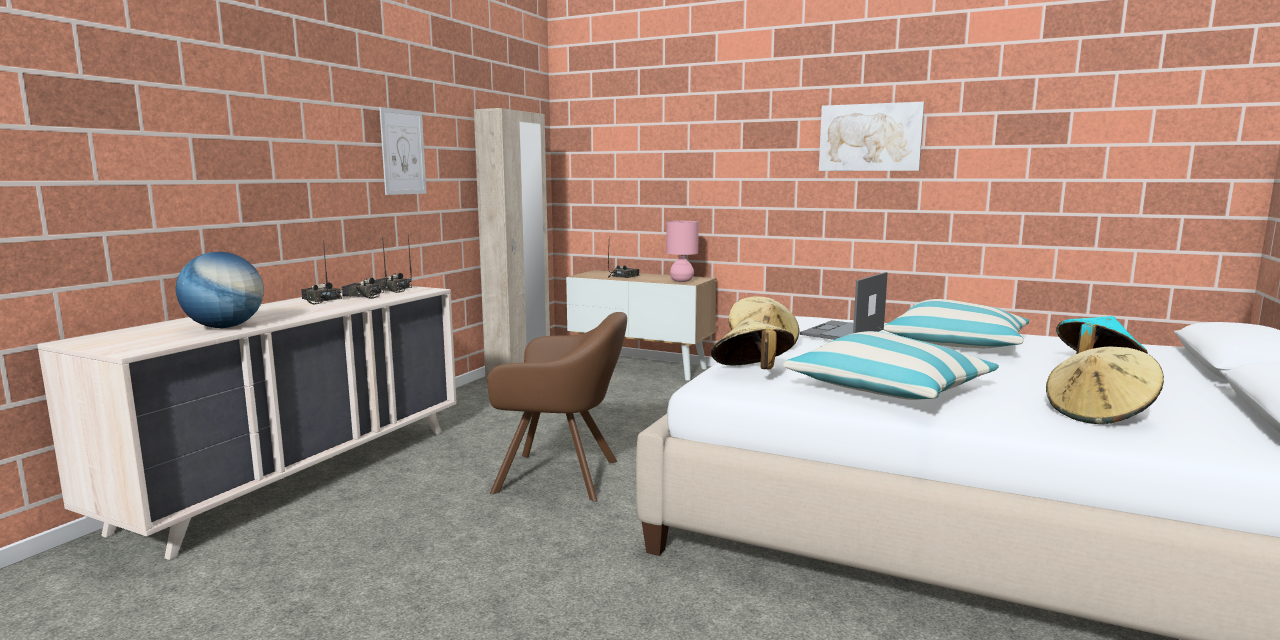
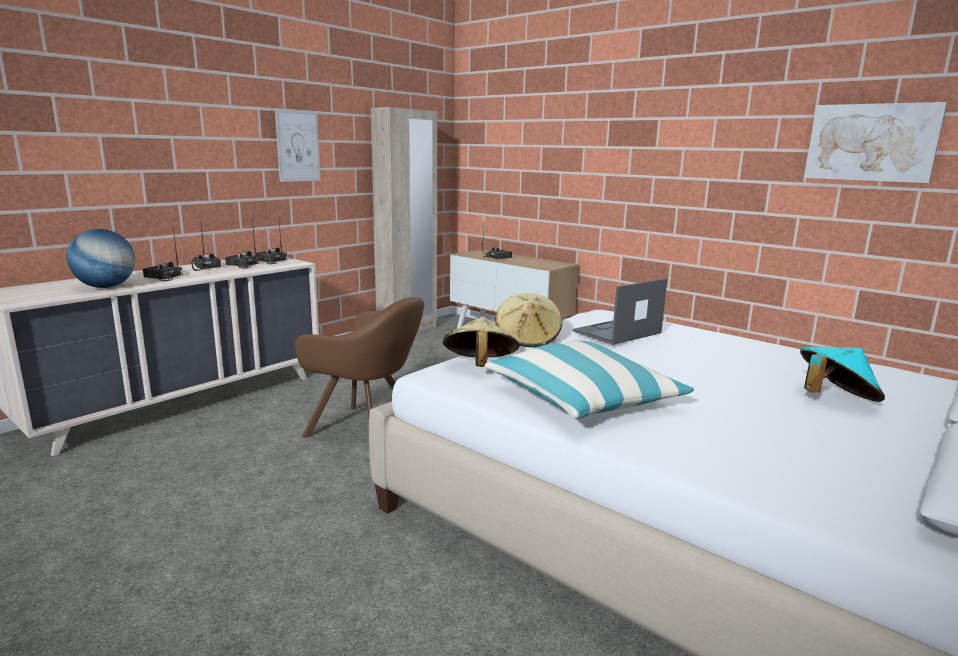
camera: 15 degrees right, 5 degrees up
(283, 313) = (162, 277): none -> radio
(682, 281) = (542, 265): pink table lamp -> none
(870, 137) = (723, 138): picture -> picture (871, 142)
(957, 344) = (718, 356): pillow -> none
(1099, 414) = (763, 454): beige hat -> none

